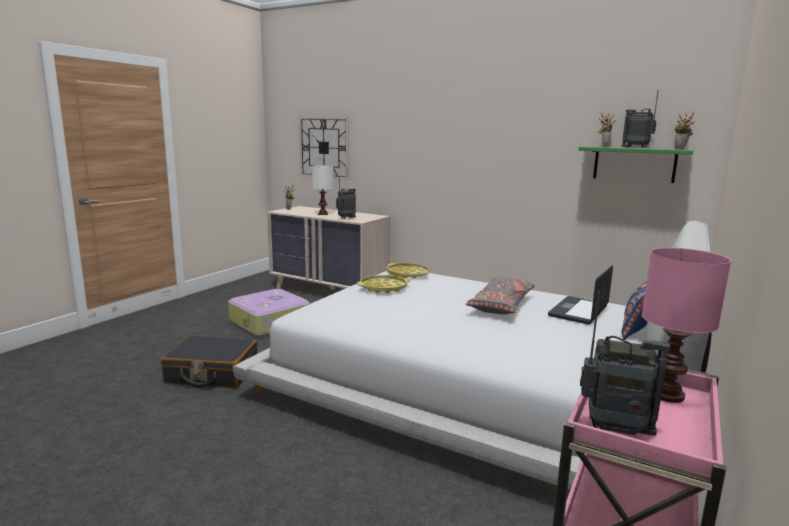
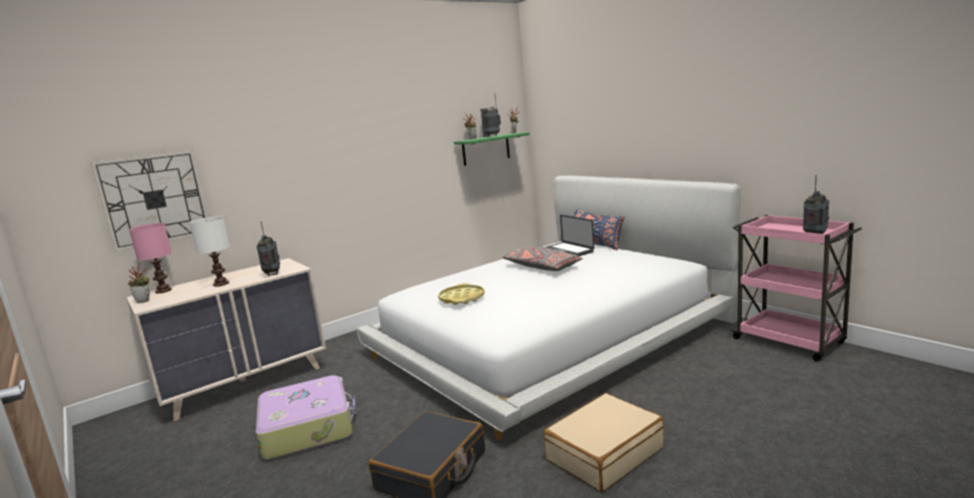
camera: 65 degrees left, 0 degrees up
(231, 446) = (604, 453): none -> beige suitcase
(407, 274) = (427, 288): yellow tray -> none
(665, 394) = (773, 227): pink table lamp -> pink table lamp (163, 291)

